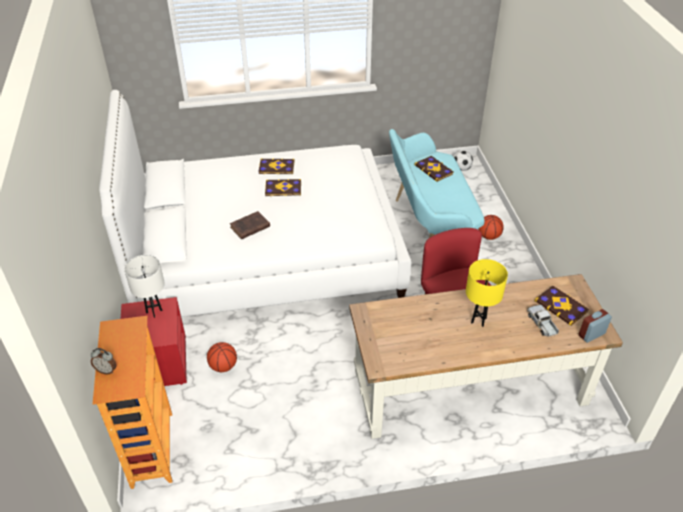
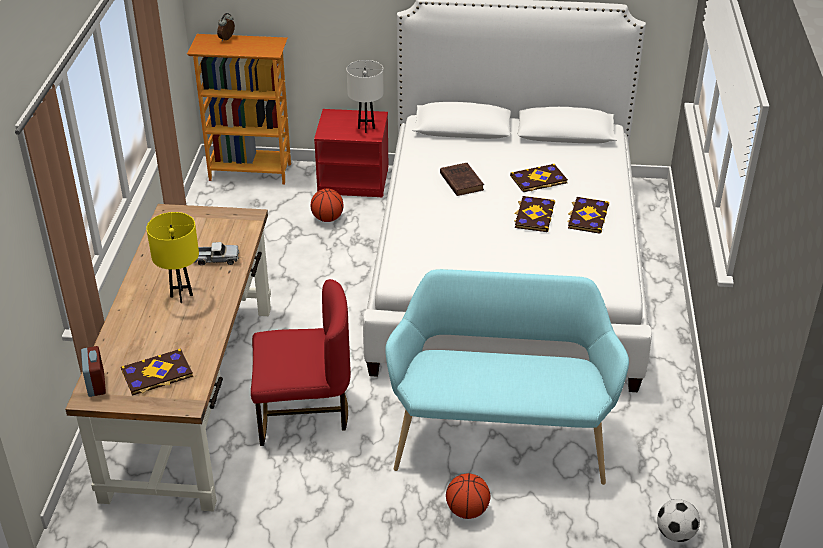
camera: 105 degrees right, 5 degrees down
(434, 169) = (552, 378): book -> book (539, 180)
(542, 324) = (141, 346): toy truck -> toy truck (215, 259)

